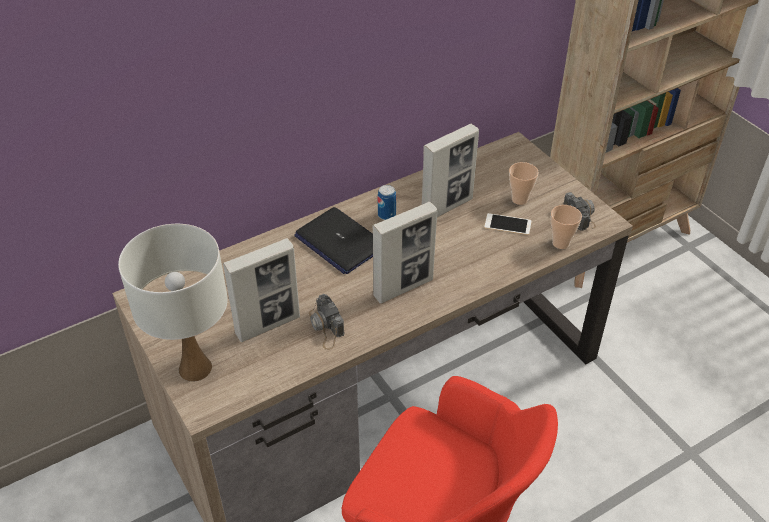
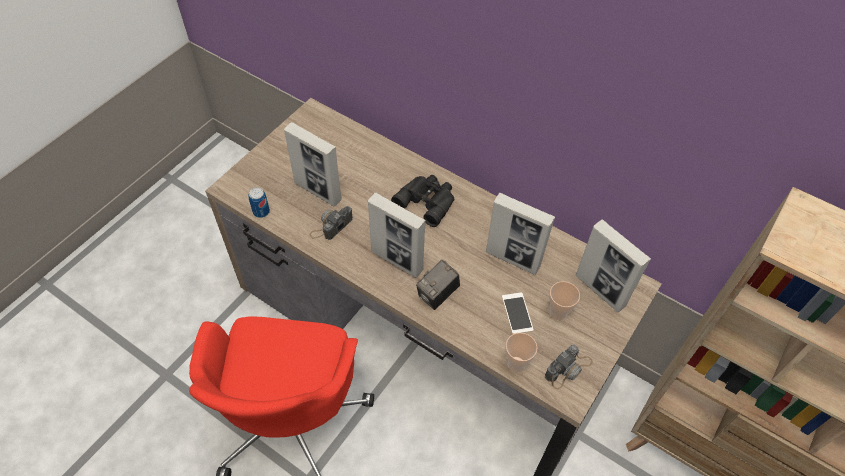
camera: 65 degrees right, 10 degrees up
(195, 368) = (262, 168): white table lamp -> none
(339, 242) = (427, 201): laptop -> black binoculars
(386, 215) = (477, 220): can -> can (261, 212)
(461, 271) = (437, 295): none -> camera
(509, 167) = (600, 291): none -> picture frame

